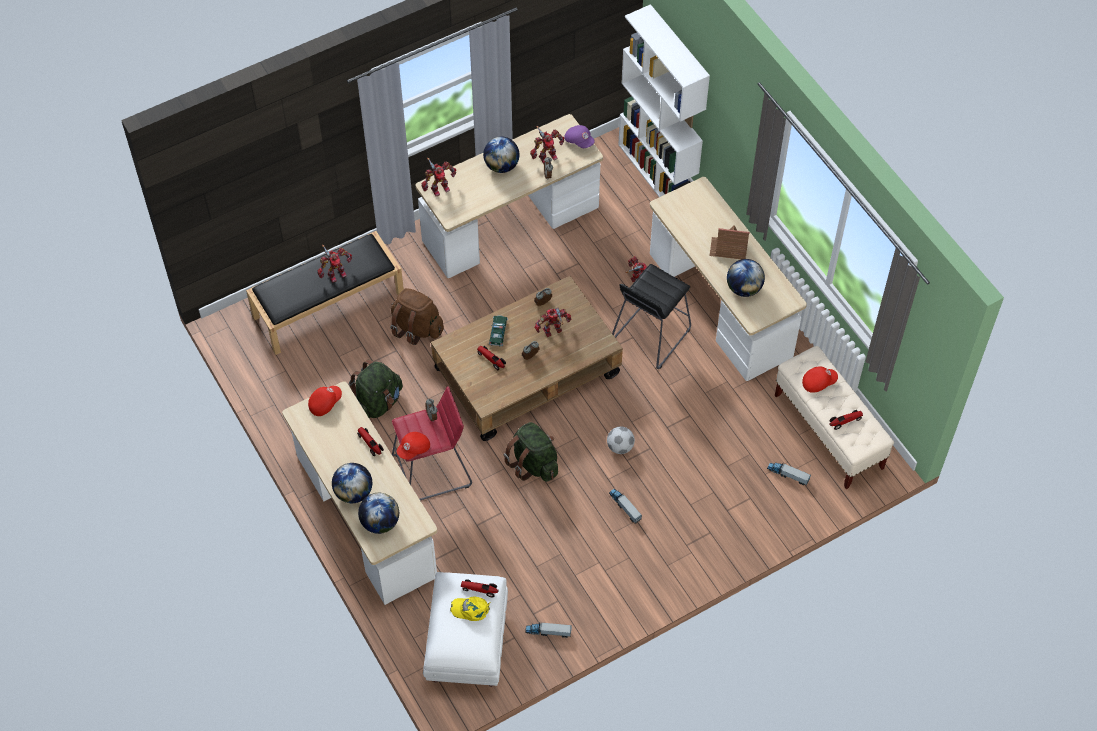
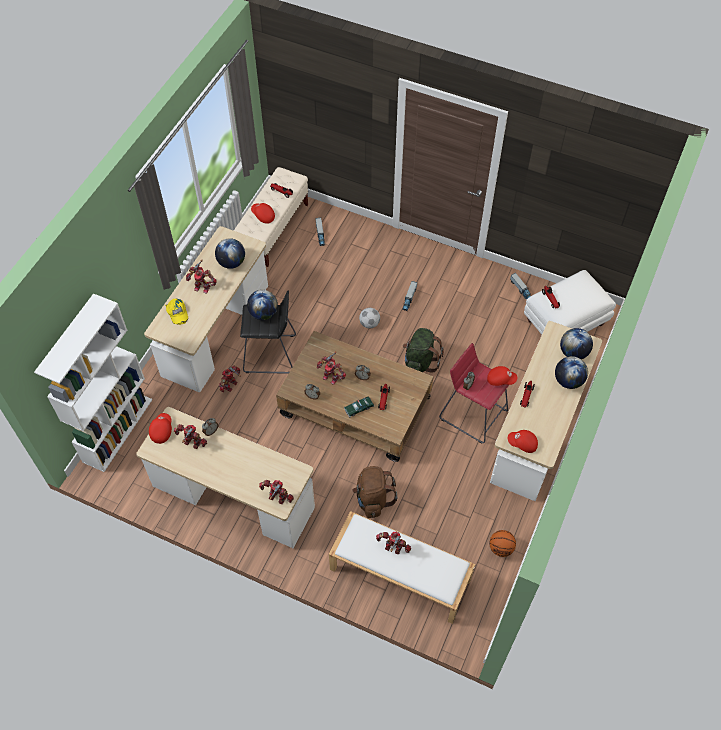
camera: 125 degrees left, 0 degrees up
(280, 397) = (501, 548): none -> basketball
(329, 304) = (399, 574): black bench -> white bench
(377, 403) = (452, 481): green backpack -> none
(470, 609) = (567, 295): yellow cap -> yellow cap (177, 313)
(501, 166) = (224, 468): globe -> globe (263, 313)
(579, 141) = (161, 431): purple cap -> red cap
(729, 248) = (202, 287): toy house -> toy robot

